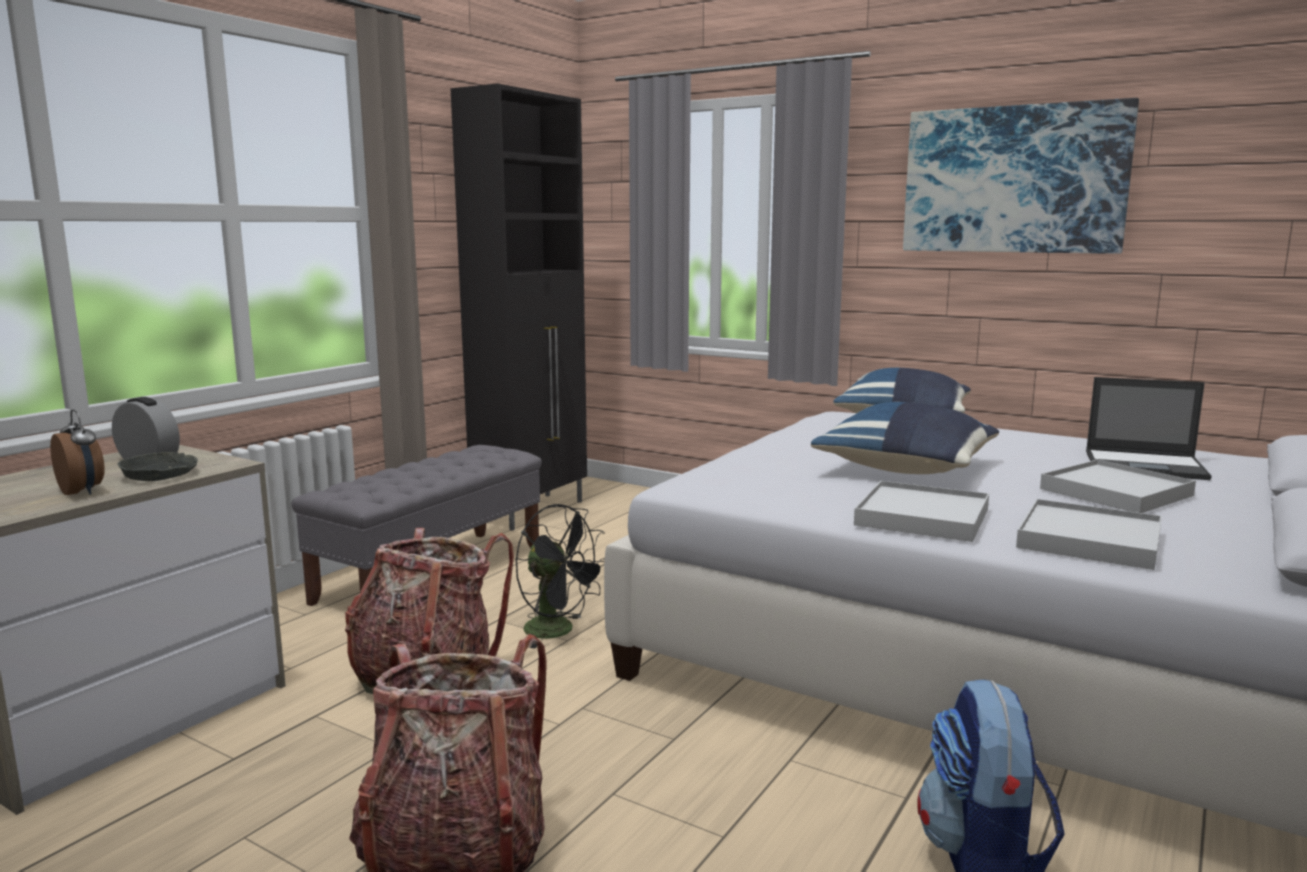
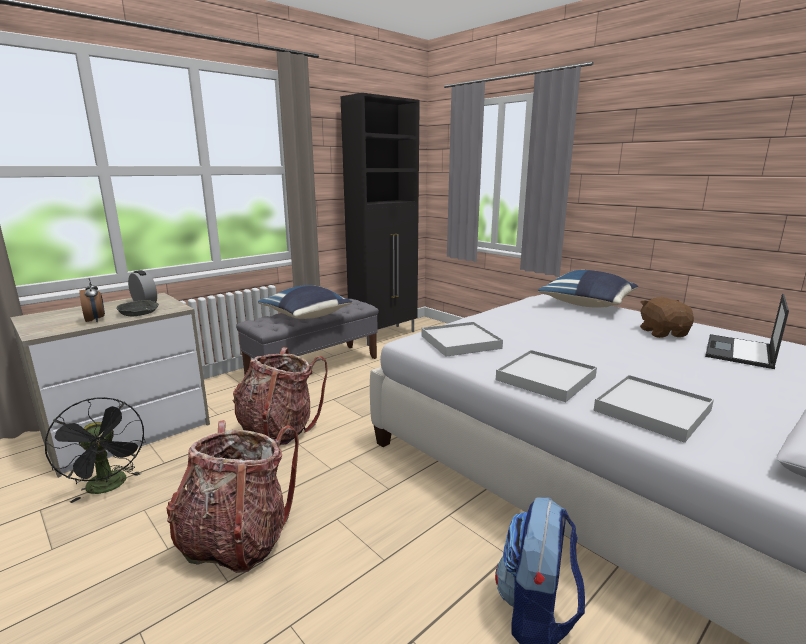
camera: 15 degrees right, 5 degrees up
(558, 631) = (360, 410): black fan -> black fan (109, 487)
(907, 470) = (563, 341): blue pillow -> blue pillow (307, 316)
(1013, 180) = (684, 147): picture -> none
(1034, 450) = (663, 333): none -> brown plush toy
(1115, 492) = (700, 372): white tray -> white tray (460, 342)
(1146, 465) = (739, 352): laptop -> laptop turned 90 degrees clockwise

